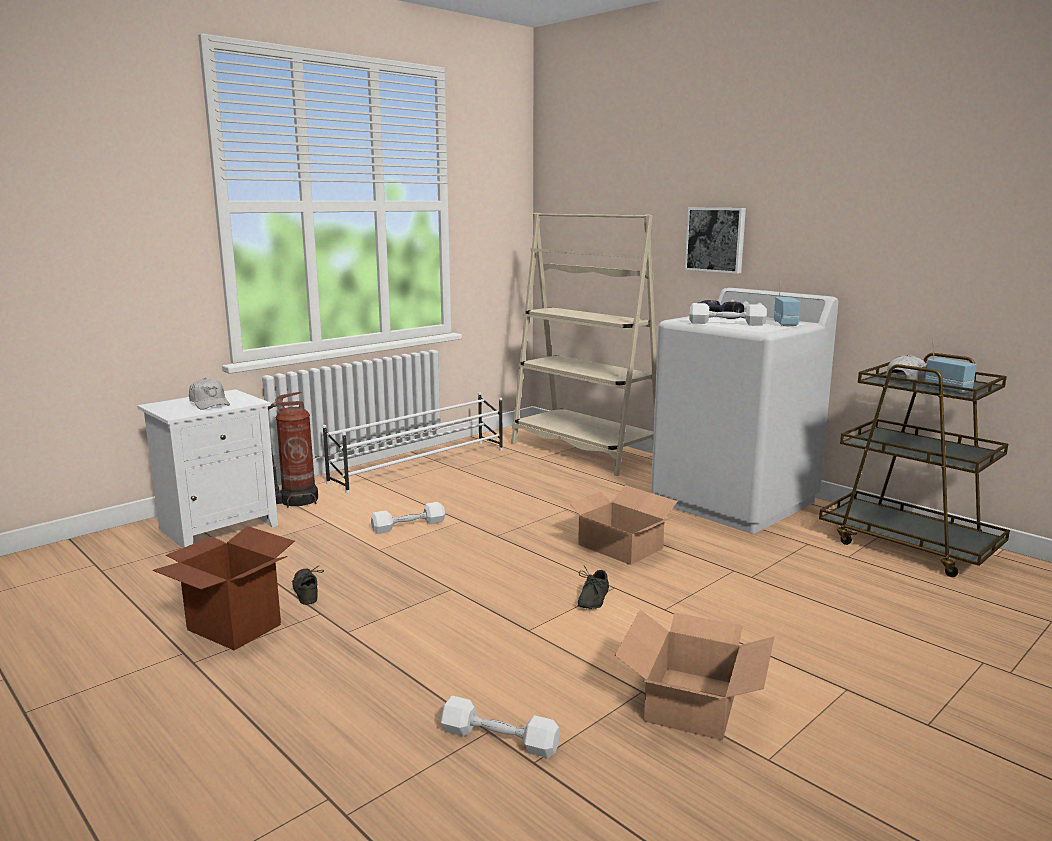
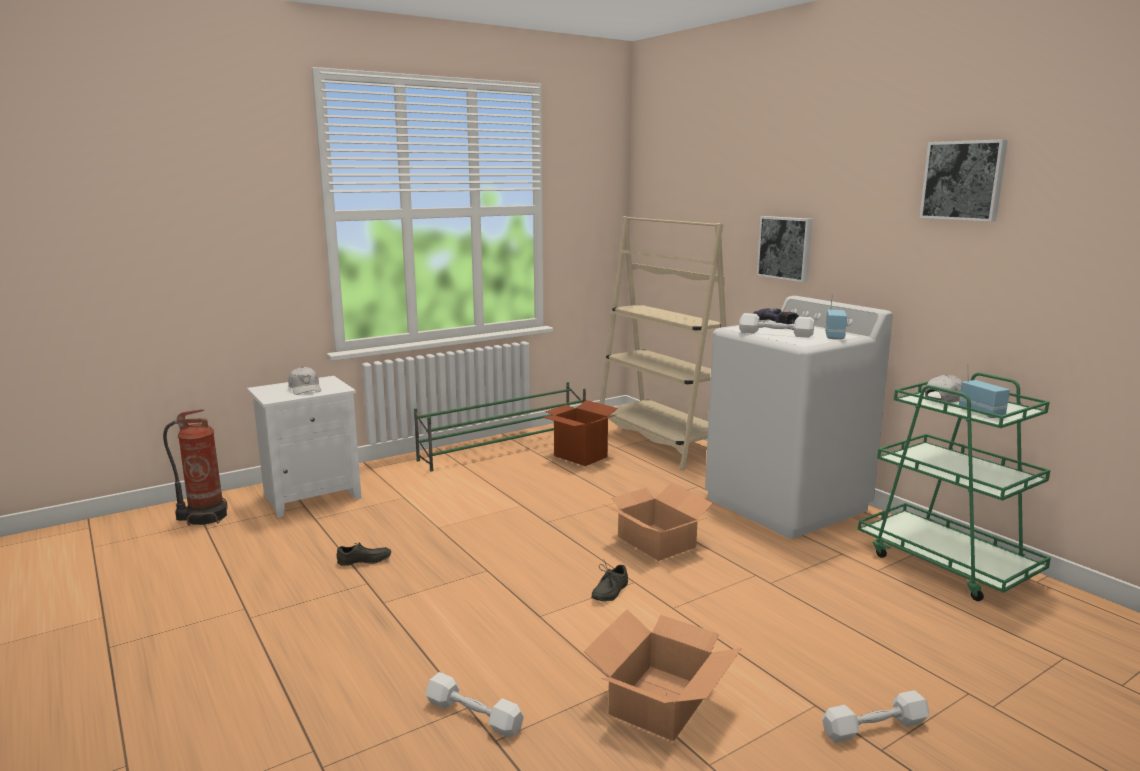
camera: 10 degrees right, 0 degrees up
(233, 627) = (292, 589): cardboard box -> cardboard box (580, 456)
(297, 500) = (385, 475): fire extinguisher -> fire extinguisher (205, 517)
(308, 591) = (364, 561): grey shoe -> grey shoe turned 90 degrees clockwise
(408, 526) = (472, 507): white dumbbell -> white dumbbell (874, 728)
(421, 465) = (505, 448): white shoe rack -> green shoe rack
(909, 545) = (946, 564): brown cart -> green cart
(910, 161) = (963, 180): none -> picture

